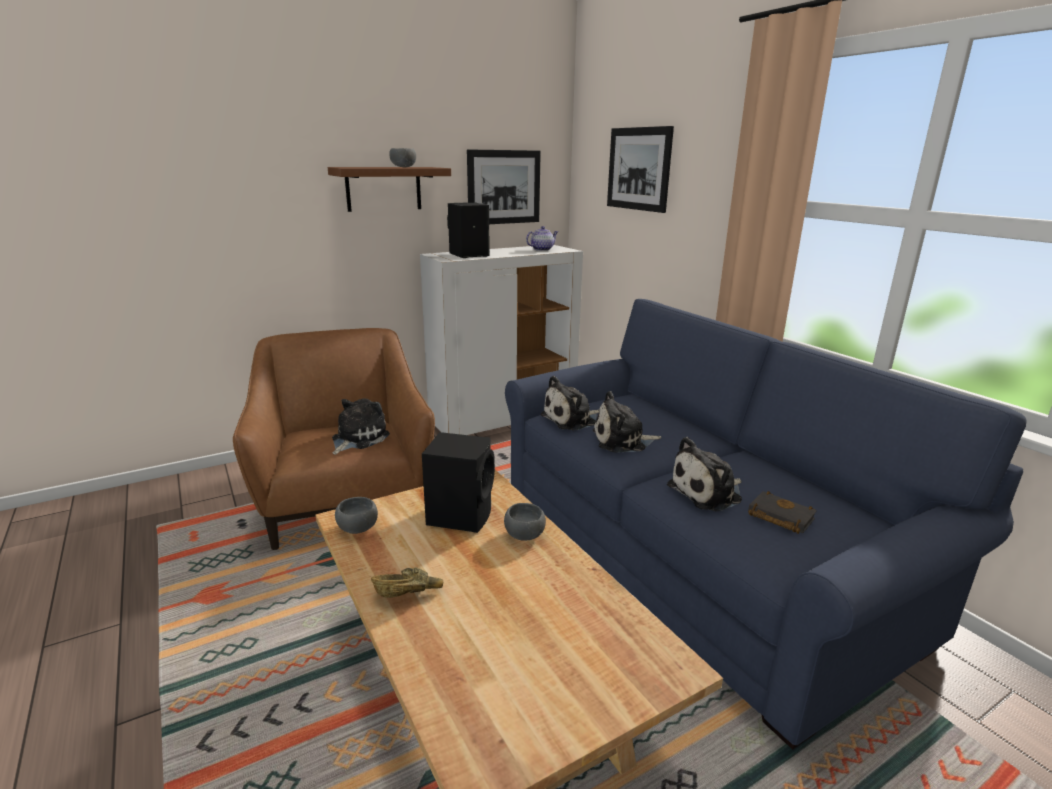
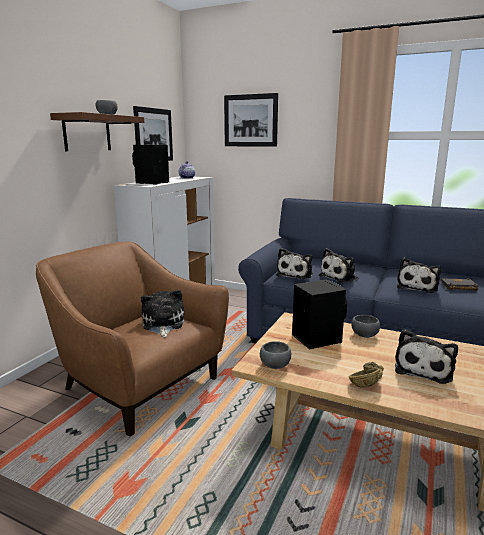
camera: 35 degrees left, 5 degrees down
(505, 612) = (424, 369): none -> plush toy

